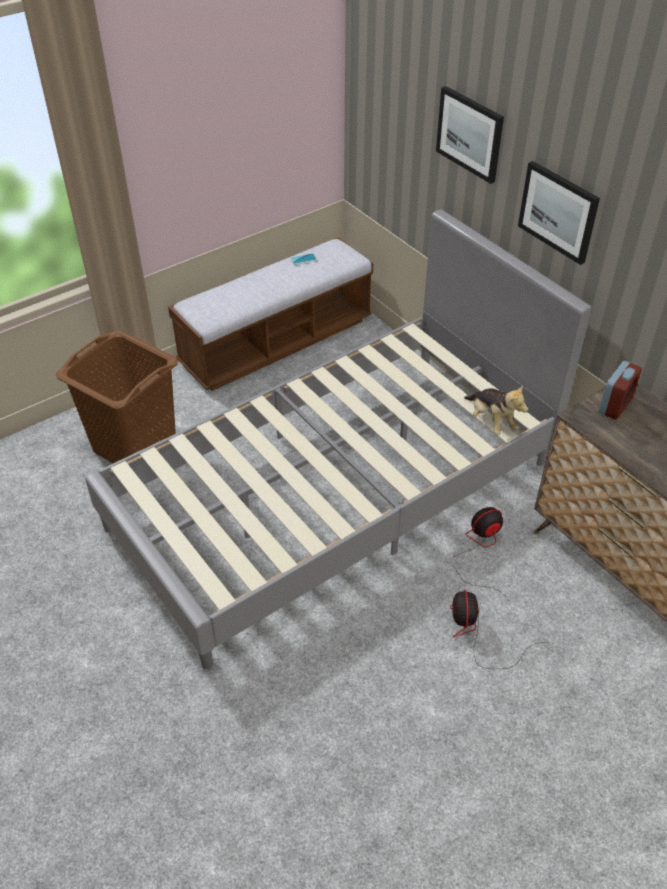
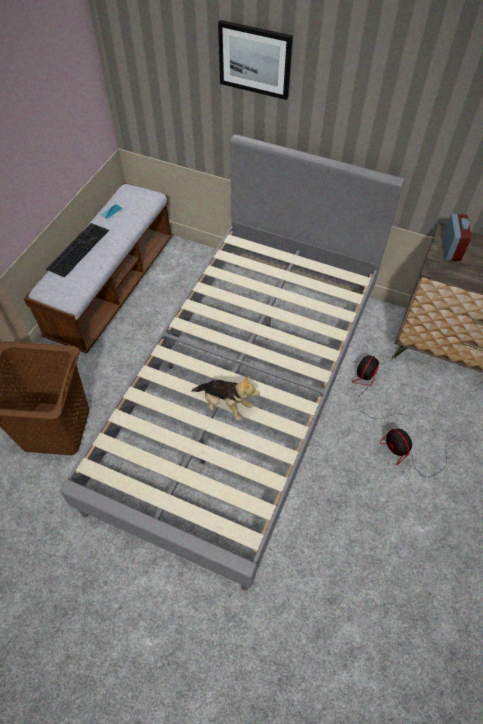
camera: 30 degrees left, 10 degrees up
(246, 280) = (77, 248): none -> keyboard
(491, 421) = (338, 291): plush toy -> plush toy (225, 404)
(558, 211) = (361, 108): picture -> none

